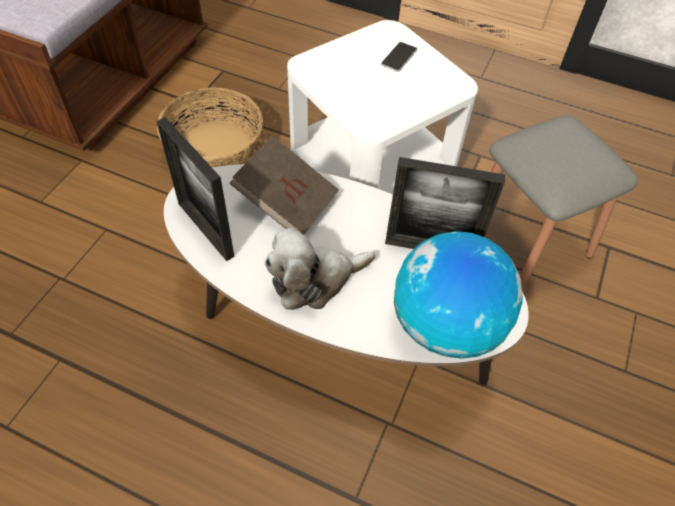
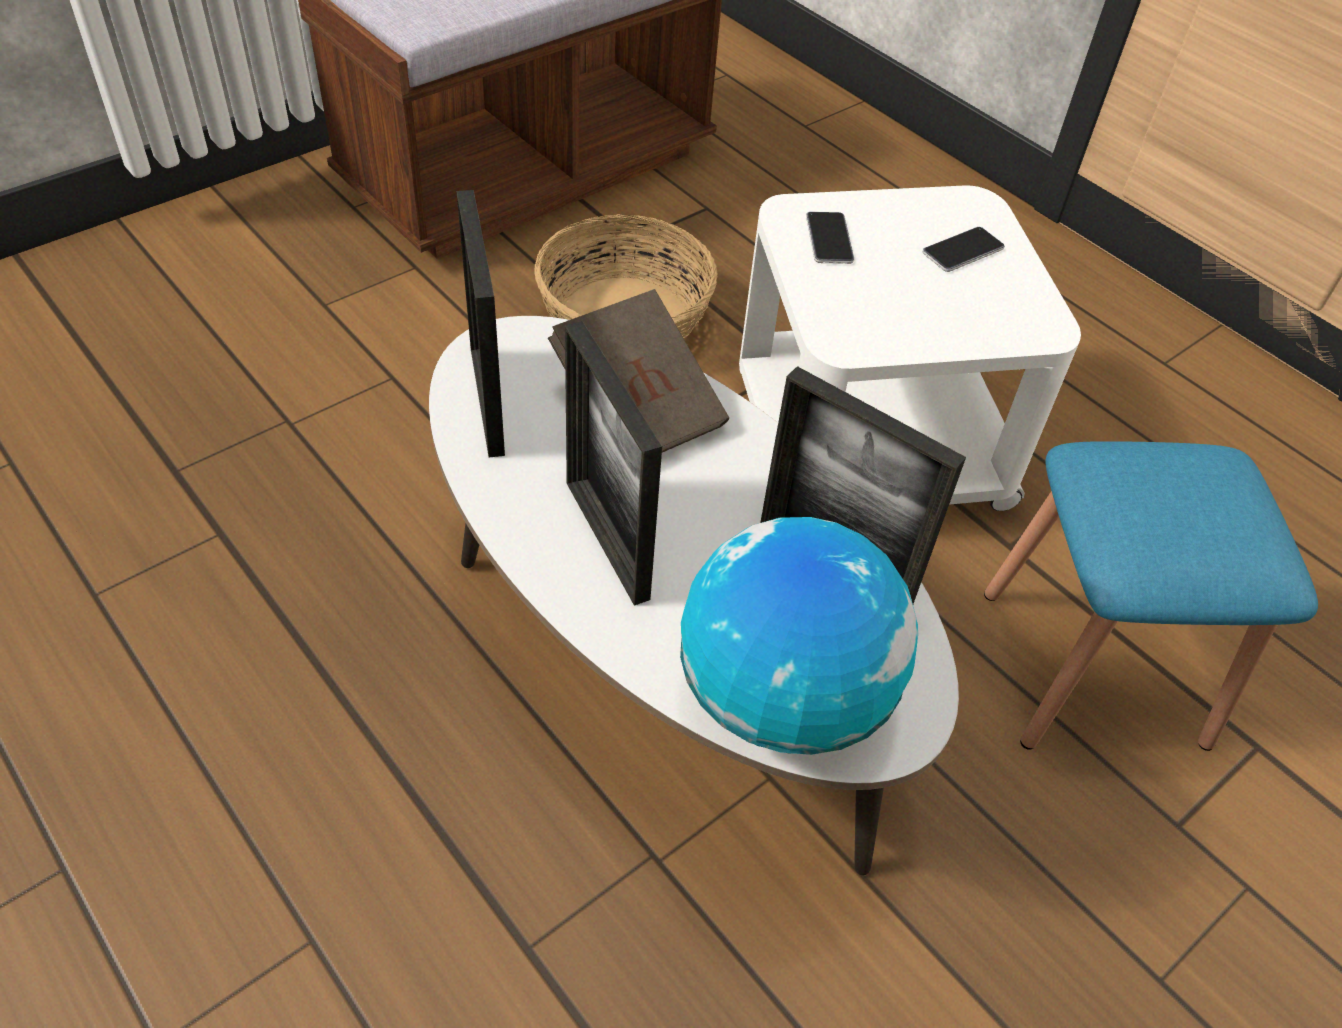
camera: 25 degrees right, 5 degrees down
(315, 280) = (606, 539): plush toy -> picture frame
(332, 73) = (829, 239): none -> phone
(527, 239) = (1093, 666): grey stool -> blue stool

